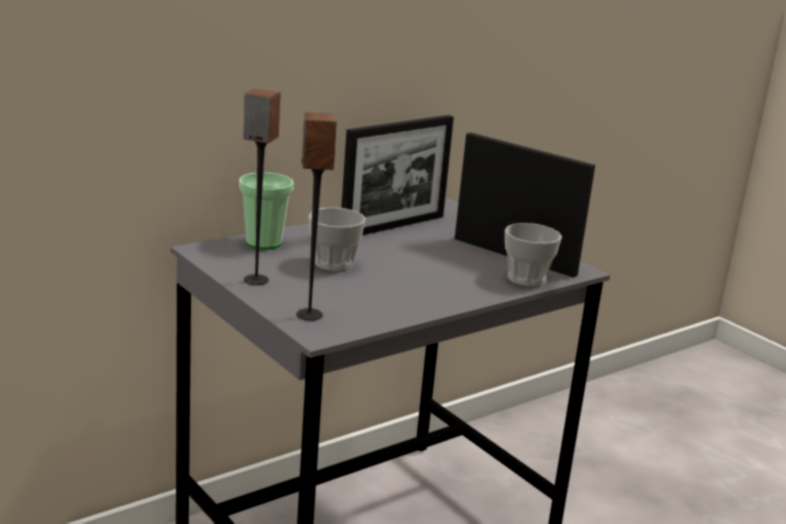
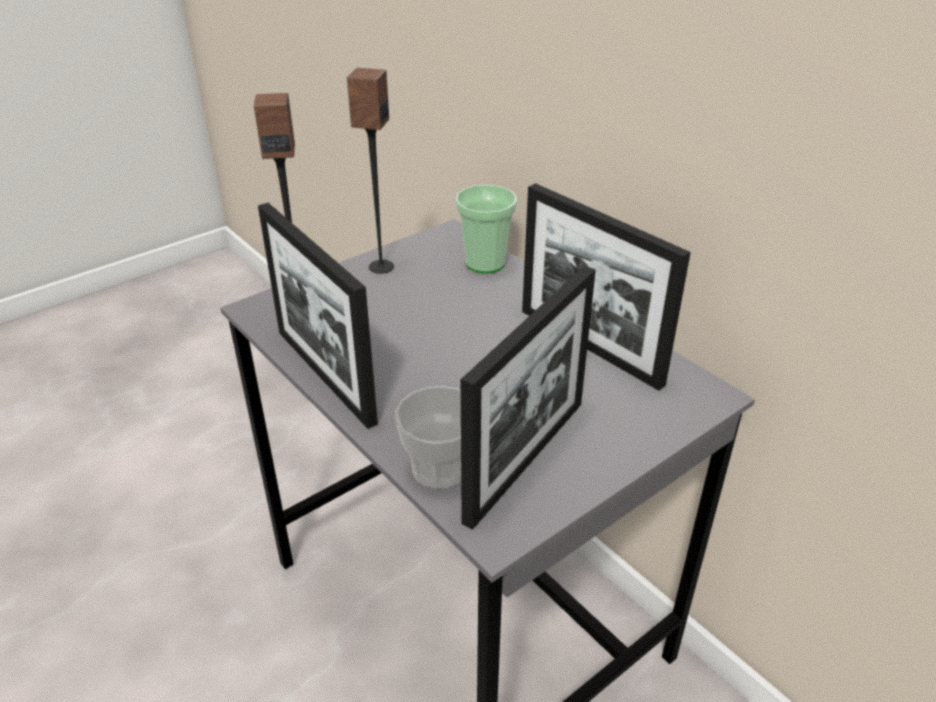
camera: 90 degrees right, 15 degrees up
(334, 263) = (441, 308): cup -> none
(426, 308) = (325, 375): none -> picture frame

